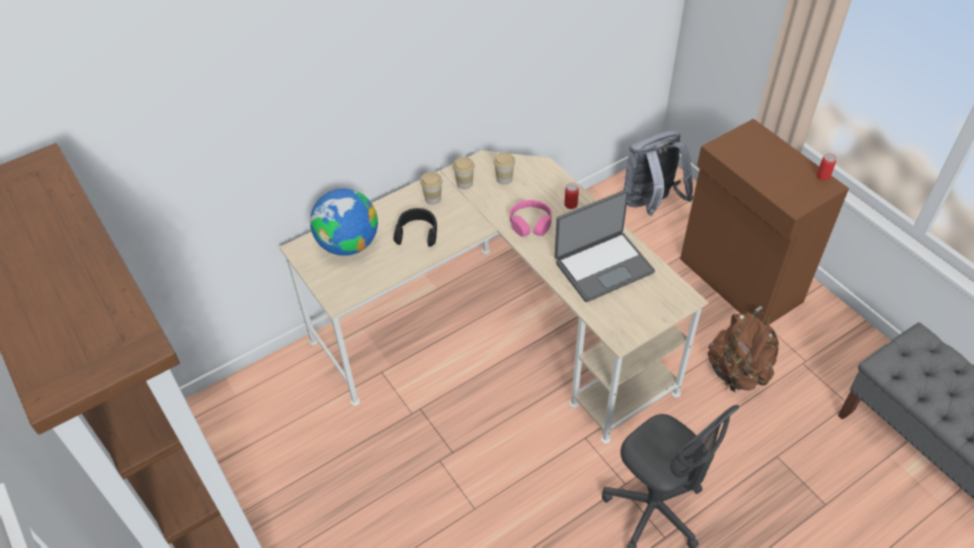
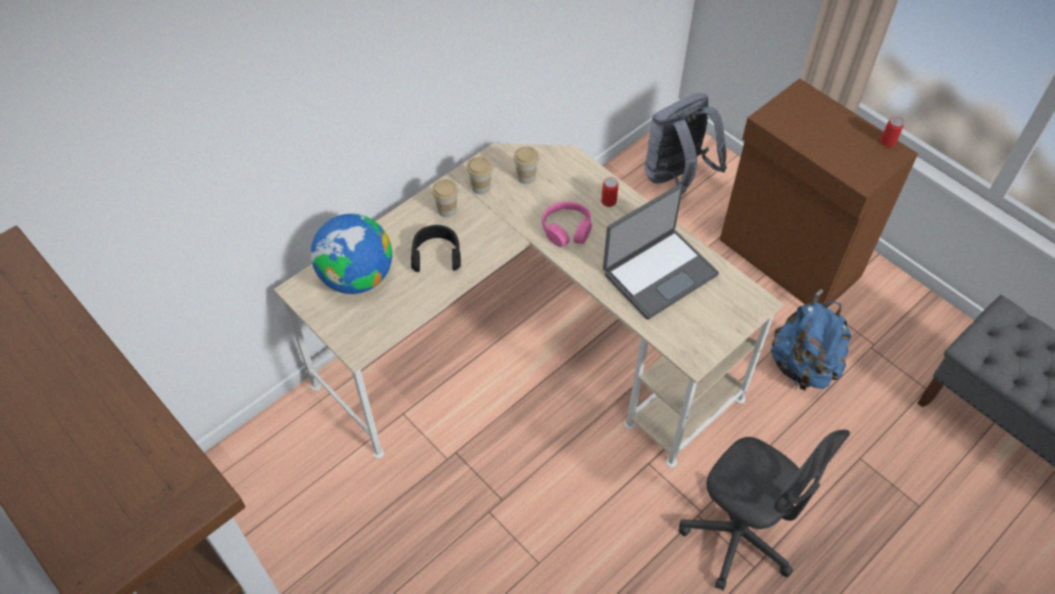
camera: 10 degrees left, 5 degrees up
(737, 372) = (803, 366): brown backpack -> blue backpack

